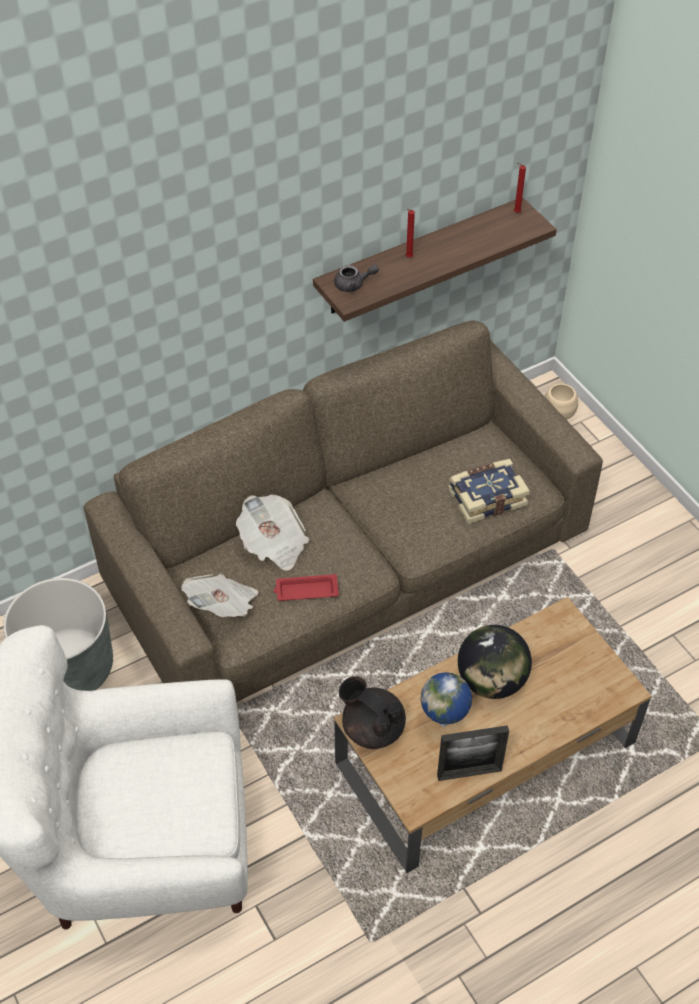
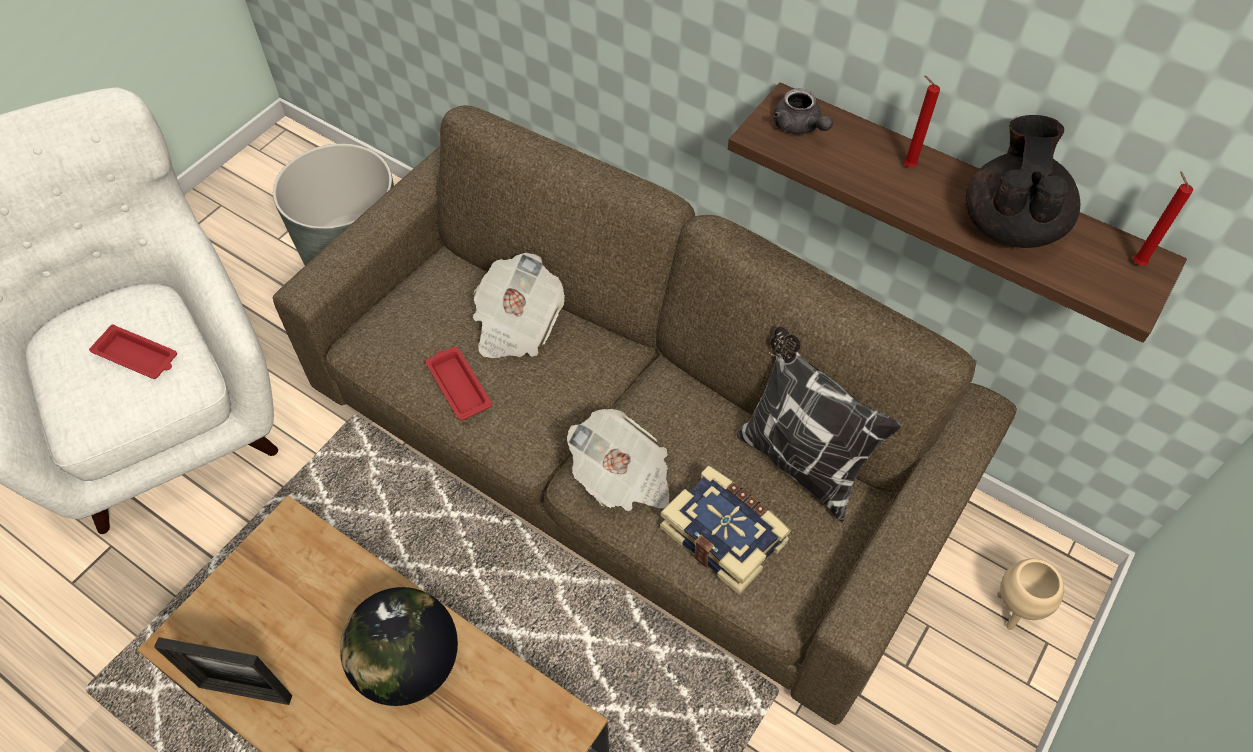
camera: 65 degrees right, 5 degrees up
(167, 775) = (138, 356): none -> red tray
(223, 606) = (400, 314): newspaper -> newspaper (622, 477)
(372, 728) = (283, 544): black teapot -> black teapot (1010, 224)
(444, 723) = (317, 629): globe -> none
(452, 448) = (800, 461): none -> pillow
(469, 773) = (245, 691): picture frame -> picture frame turned 45 degrees counterclockwise

